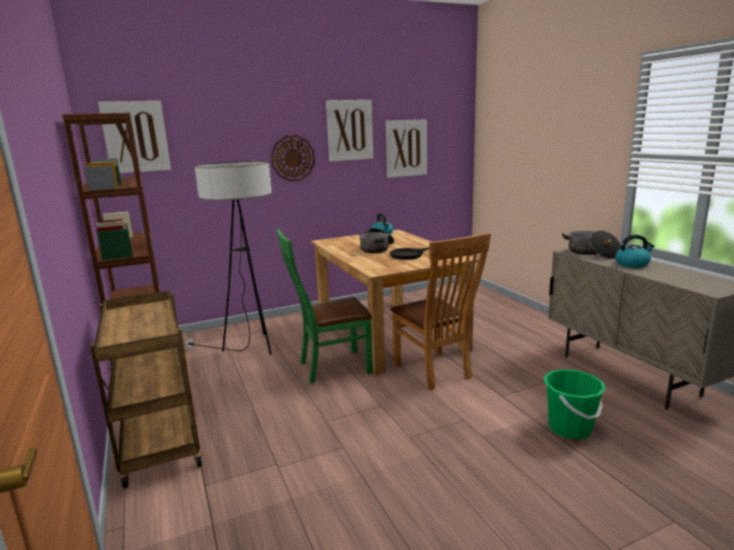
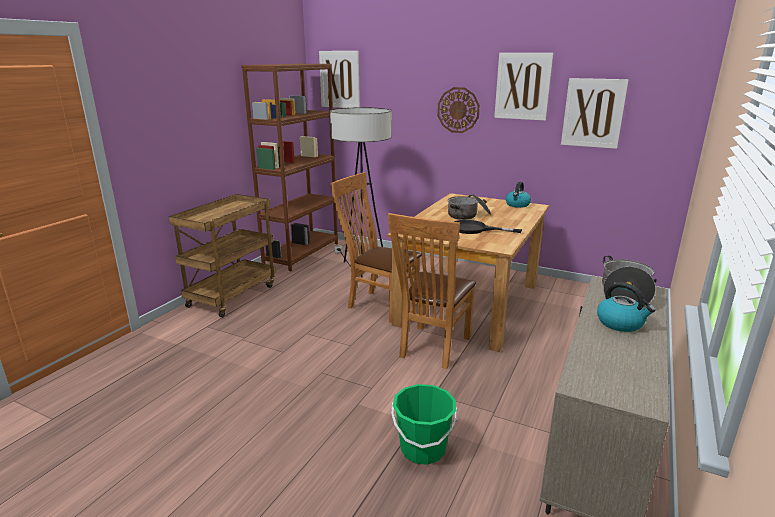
camera: 50 degrees right, 5 degrees up
(330, 367) = (378, 305): green chair -> brown chair

